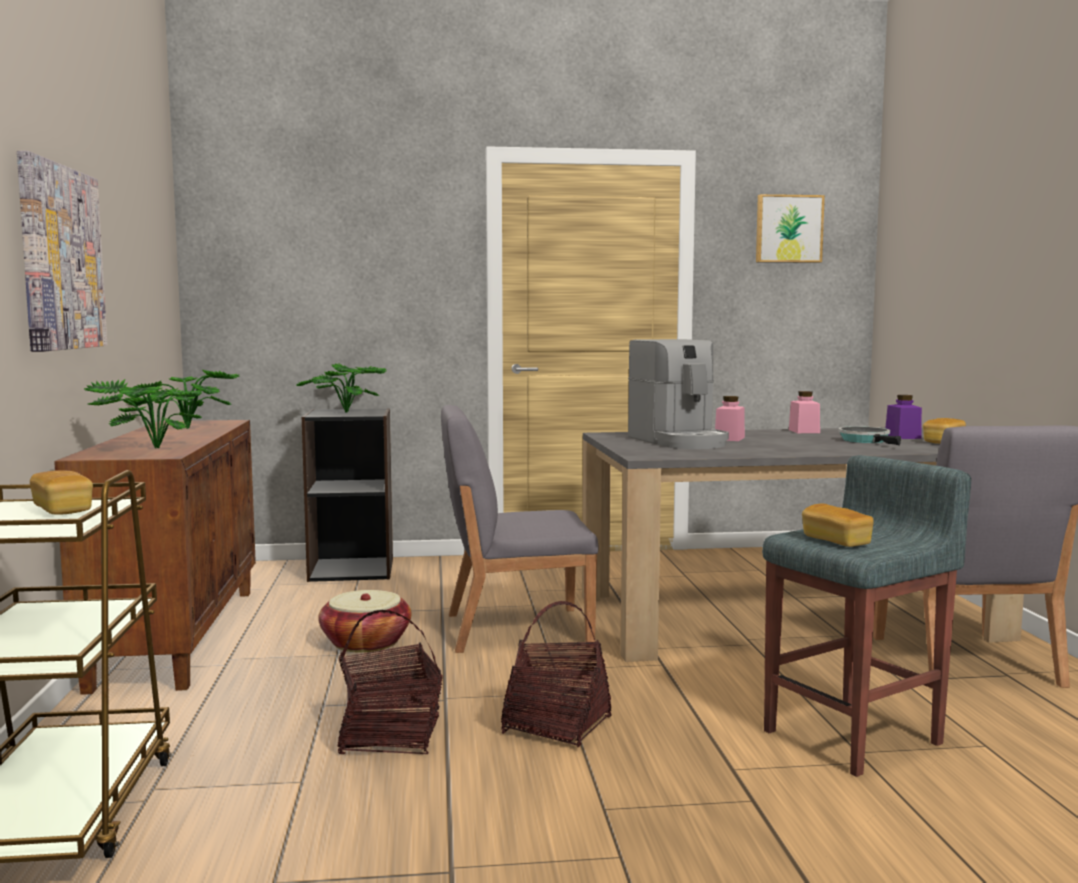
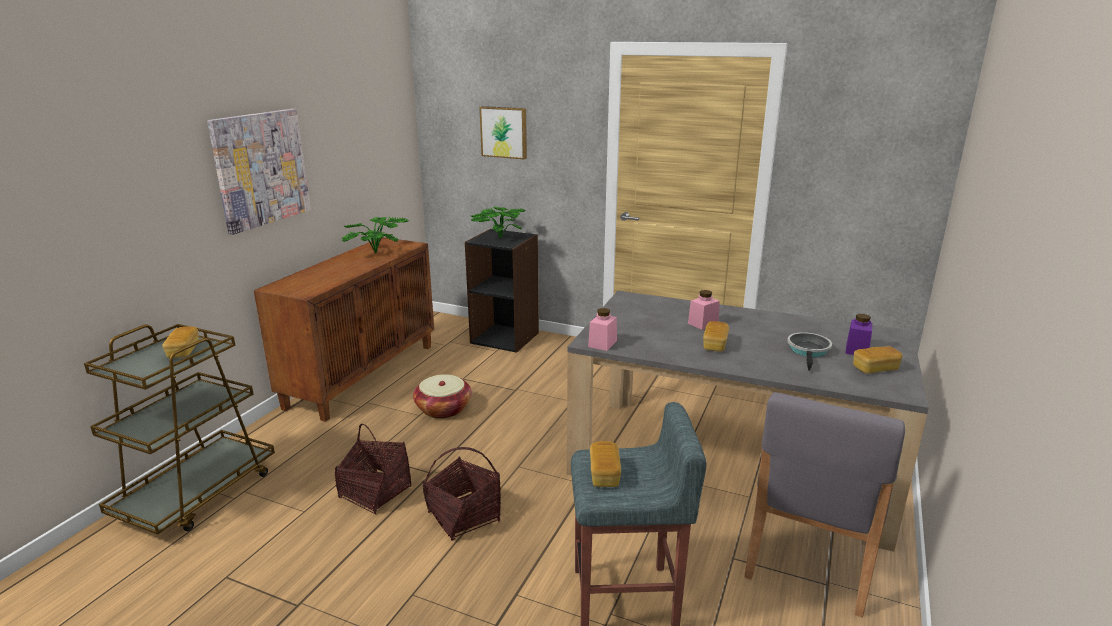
camera: 30 degrees right, 15 degrees up
(148, 449) = (313, 282): potted plant -> none
(515, 629) = (536, 421): grey chair -> none
(679, 441) = (657, 321): coffee machine -> none
(775, 446) = (715, 345): none -> bread
(788, 229) = (871, 117): picture -> picture (504, 132)
(804, 431) = (788, 321): pink jar -> pink jar (602, 344)

